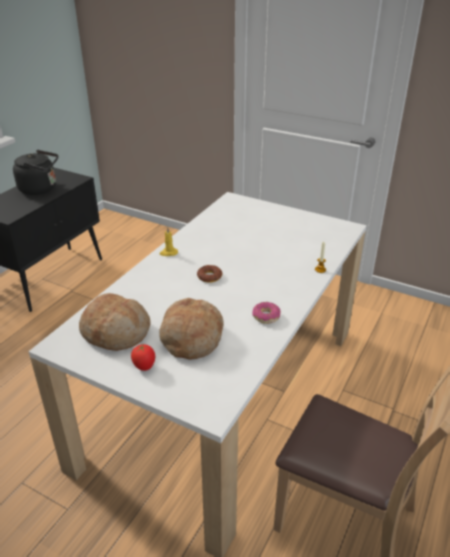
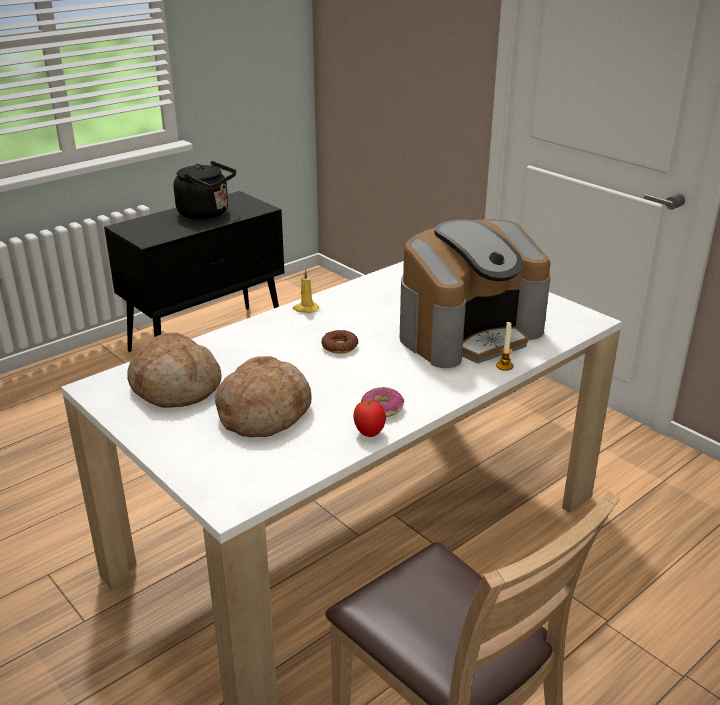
camera: 20 degrees right, 5 degrees down
(144, 367) = (182, 433): tomato -> tomato (369, 433)
(284, 250) = (469, 333): none -> coffee machine

